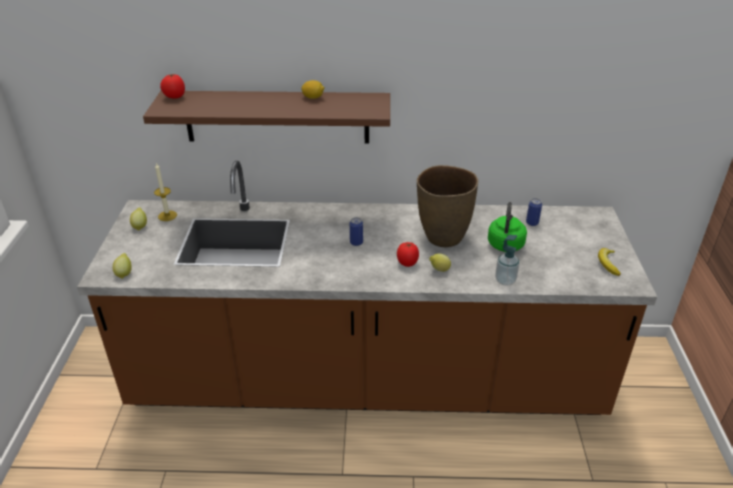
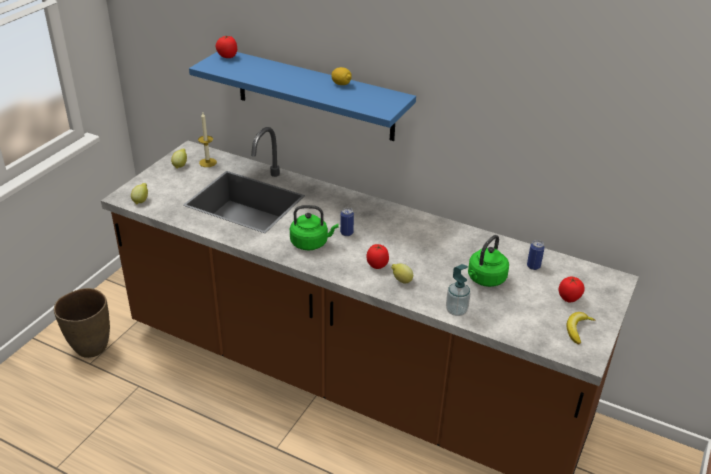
camera: 25 degrees right, 0 degrees up
(277, 117) = (314, 95): brown shelf -> blue shelf
(331, 262) = (311, 243): none -> green kettle
(442, 238) = (430, 253): brown vase -> brown vase (90, 347)
(580, 240) = (569, 298): none -> tomato

